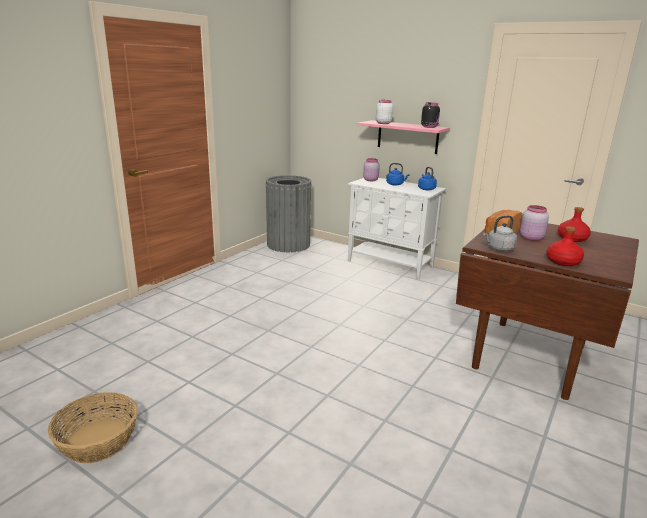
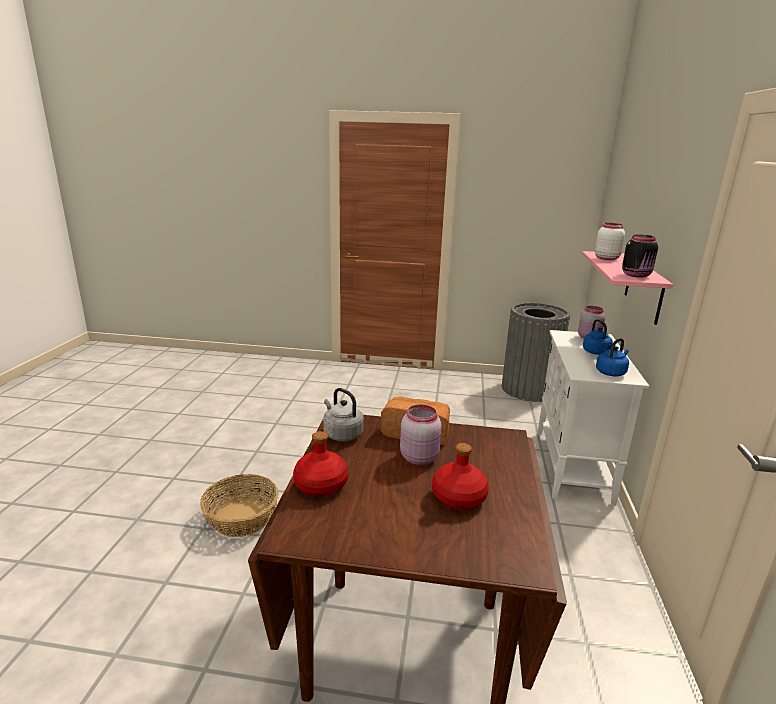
camera: 65 degrees right, 0 degrees up
(97, 440) = (150, 410): basket -> basket (242, 517)

